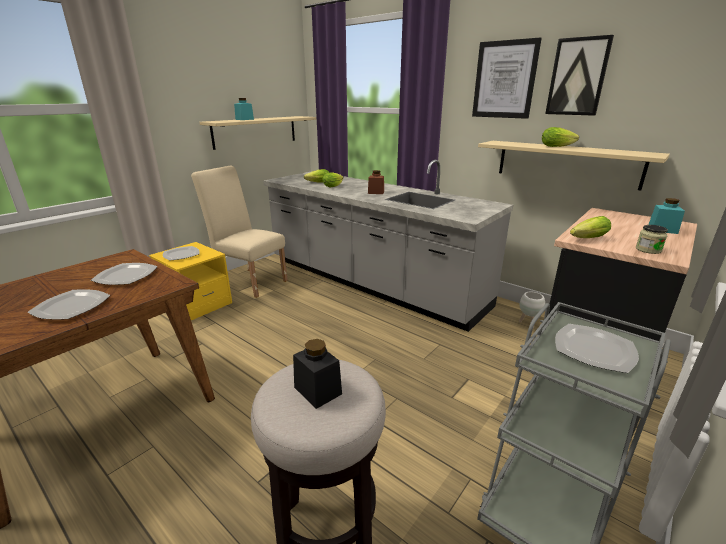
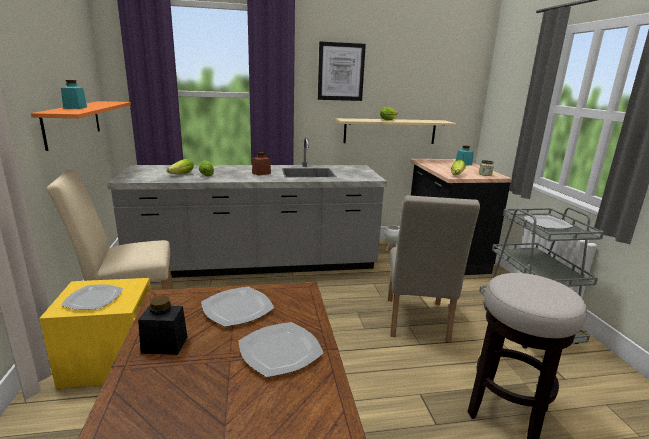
camera: 50 degrees left, 5 degrees down
(255, 131) = (73, 123): beige shelf -> orange shelf
(317, 390) = (537, 288): black jar -> black jar (164, 344)
(409, 401) = (416, 323): none -> beige chair
(577, 77) = (391, 73): picture -> none

